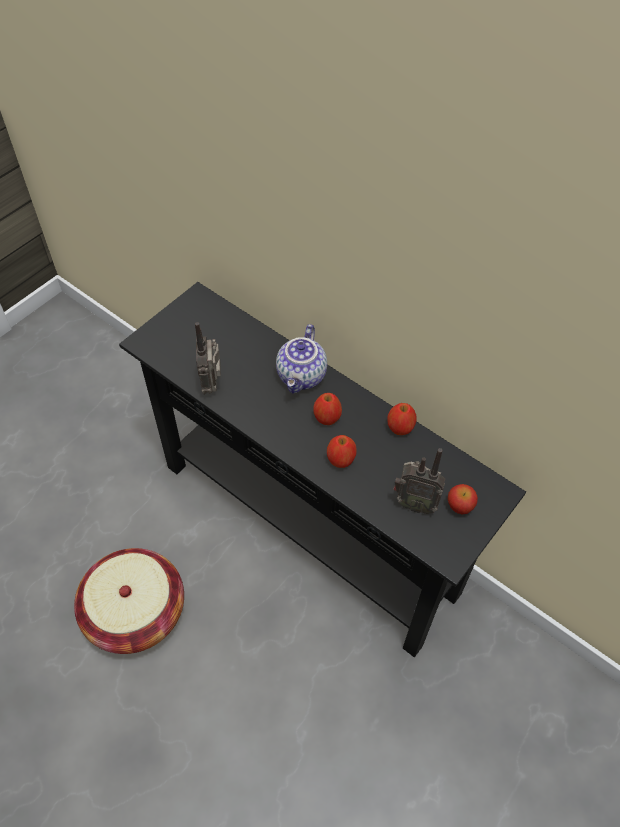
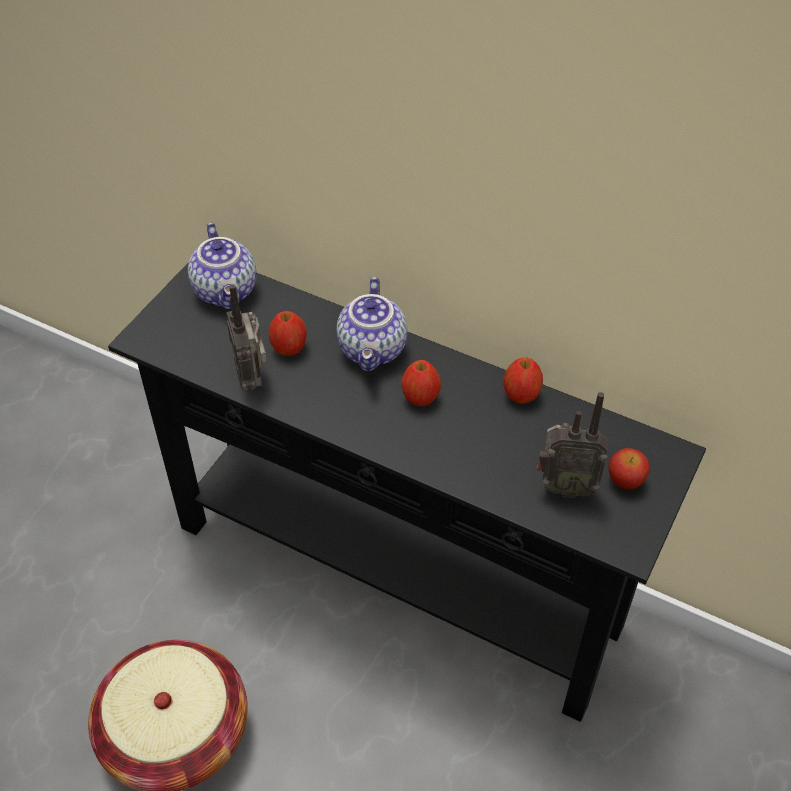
camera: 10 degrees left, 5 degrees down
(209, 315) = (227, 291): none -> teapot
(340, 460) = (452, 448): apple -> apple (289, 348)

